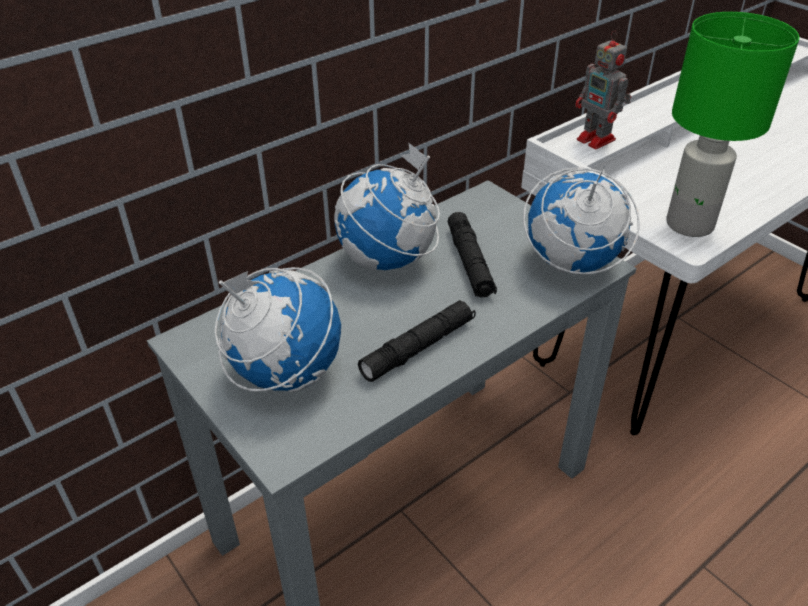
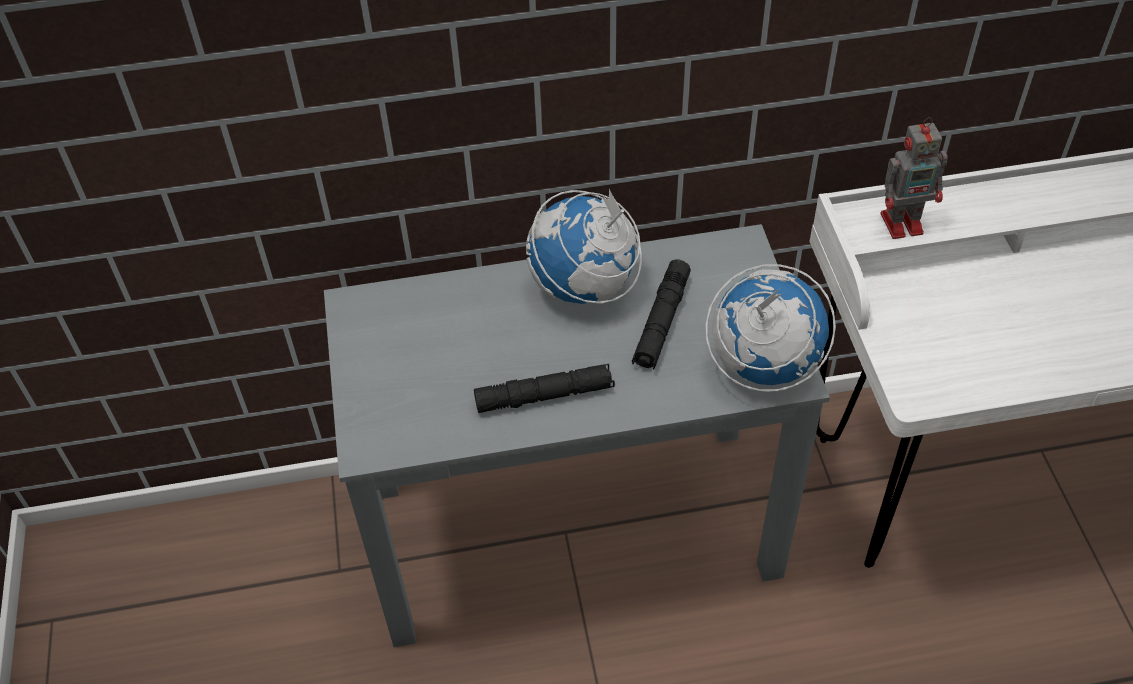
camera: 30 degrees right, 10 degrees up
(284, 373) = (414, 372): globe -> none
(597, 140) = (904, 223): toy robot -> toy robot turned 90 degrees counterclockwise
(690, 225) = (940, 369): green table lamp -> none

